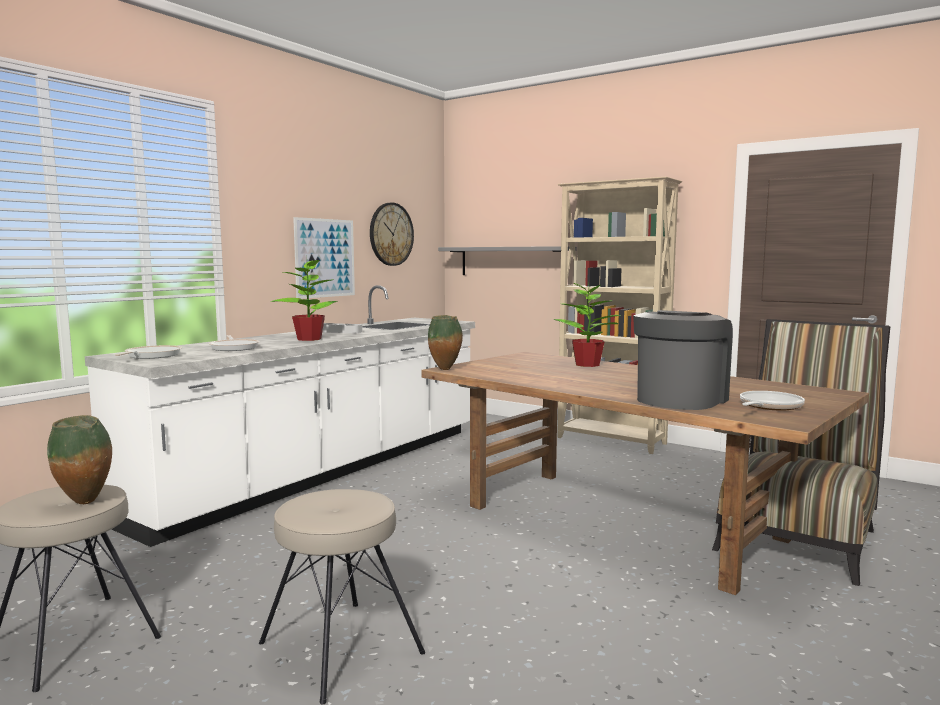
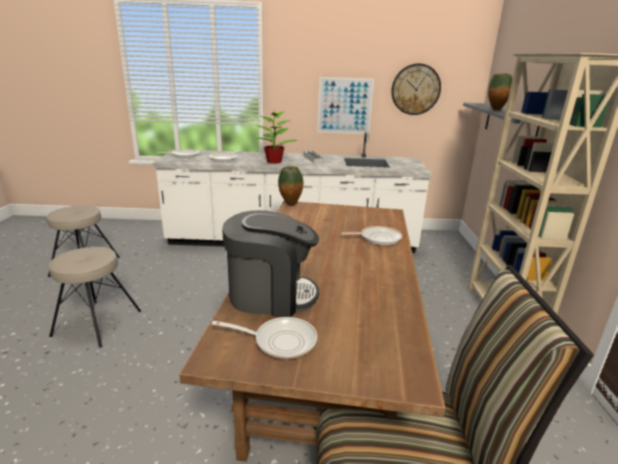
camera: 55 degrees right, 15 degrees up
(85, 503) = (68, 216): vase -> vase (496, 110)
(588, 365) = (378, 238): potted plant -> frying pan

